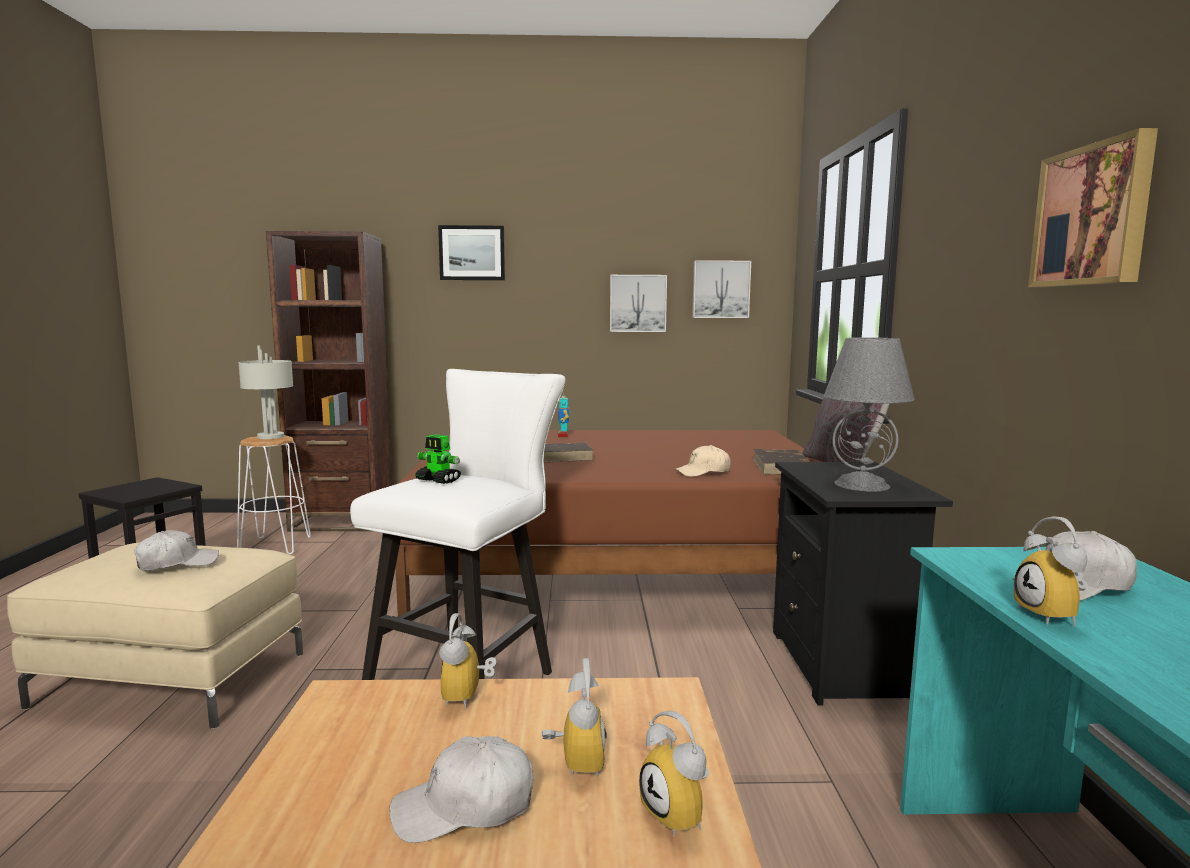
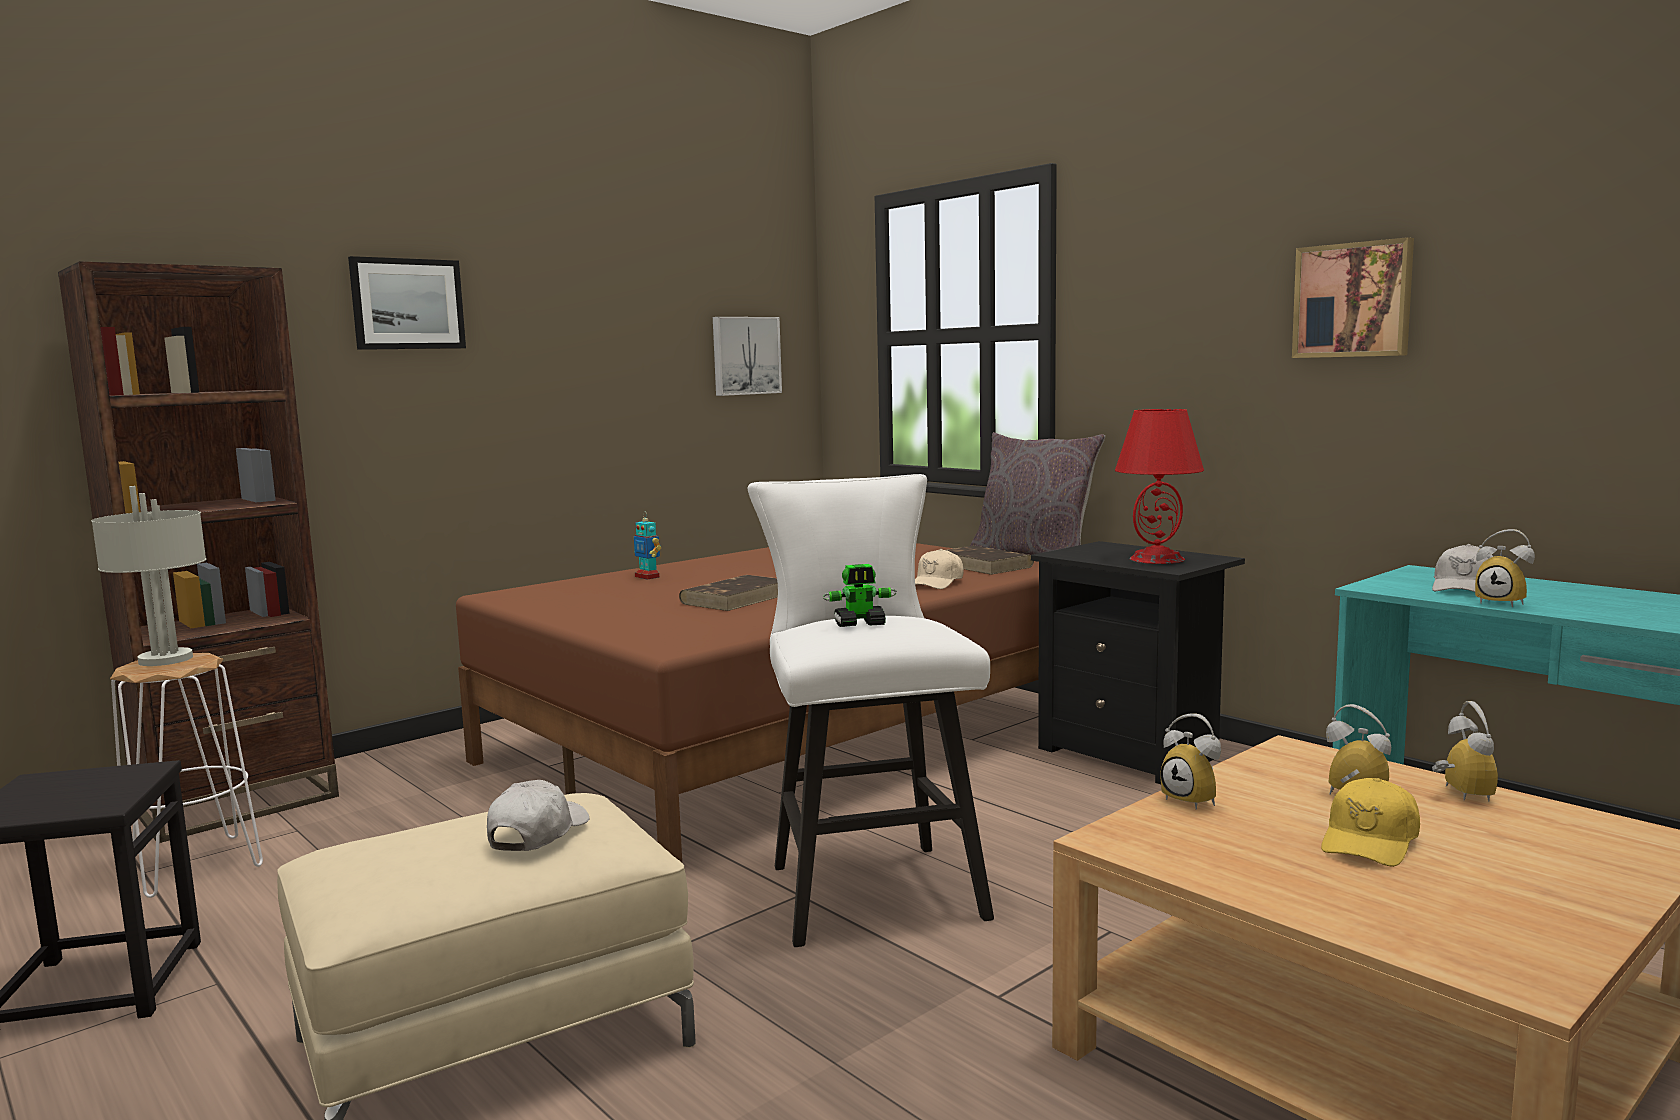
camera: 40 degrees left, 0 degrees up
(465, 808) = (1370, 841): white cap -> yellow cap
(637, 303) = (650, 378): picture -> none
(681, 815) = (1458, 794): alarm clock -> alarm clock turned 105 degrees counterclockwise
(861, 485) = (1157, 559): grey table lamp -> red table lamp

